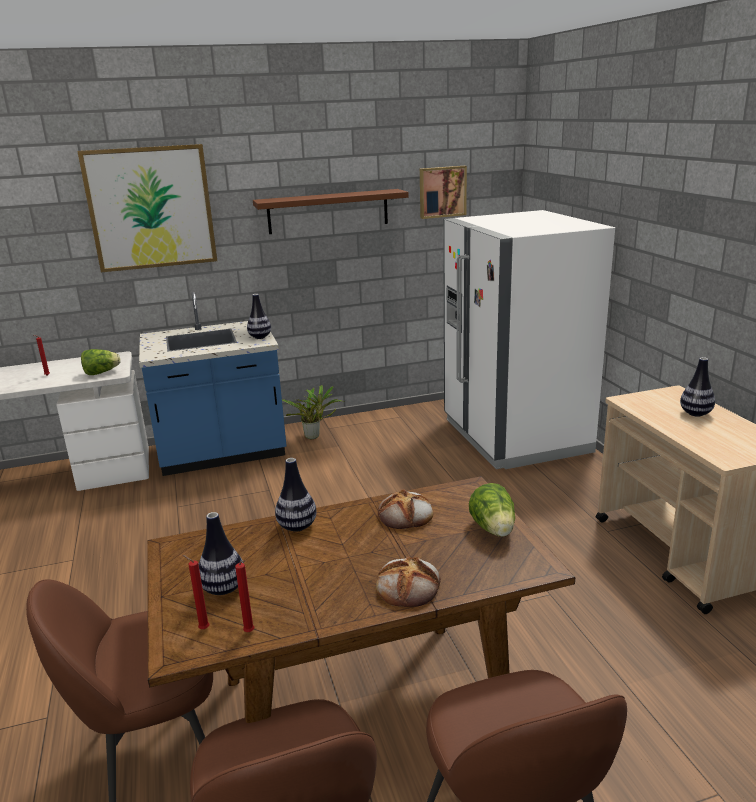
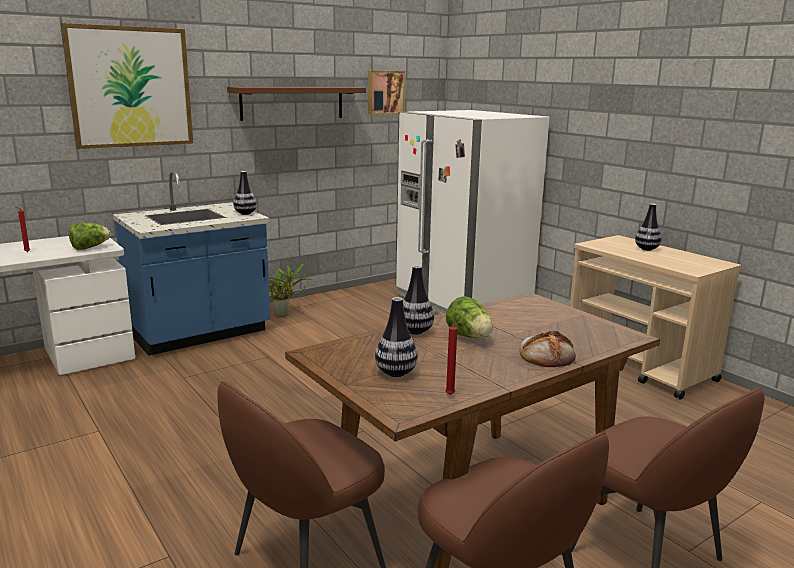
camera: 20 degrees left, 5 degrees down
(202, 629) = (407, 398): red candle -> none
(406, 515) = (498, 317): bread -> none
(494, 529) = (574, 319): lettuce -> lettuce (469, 337)

